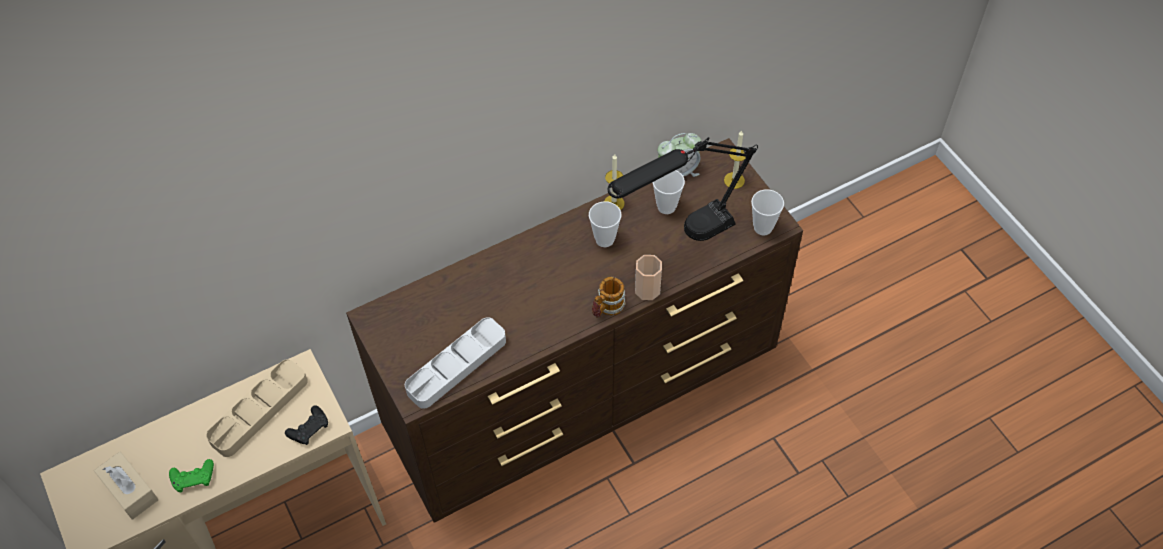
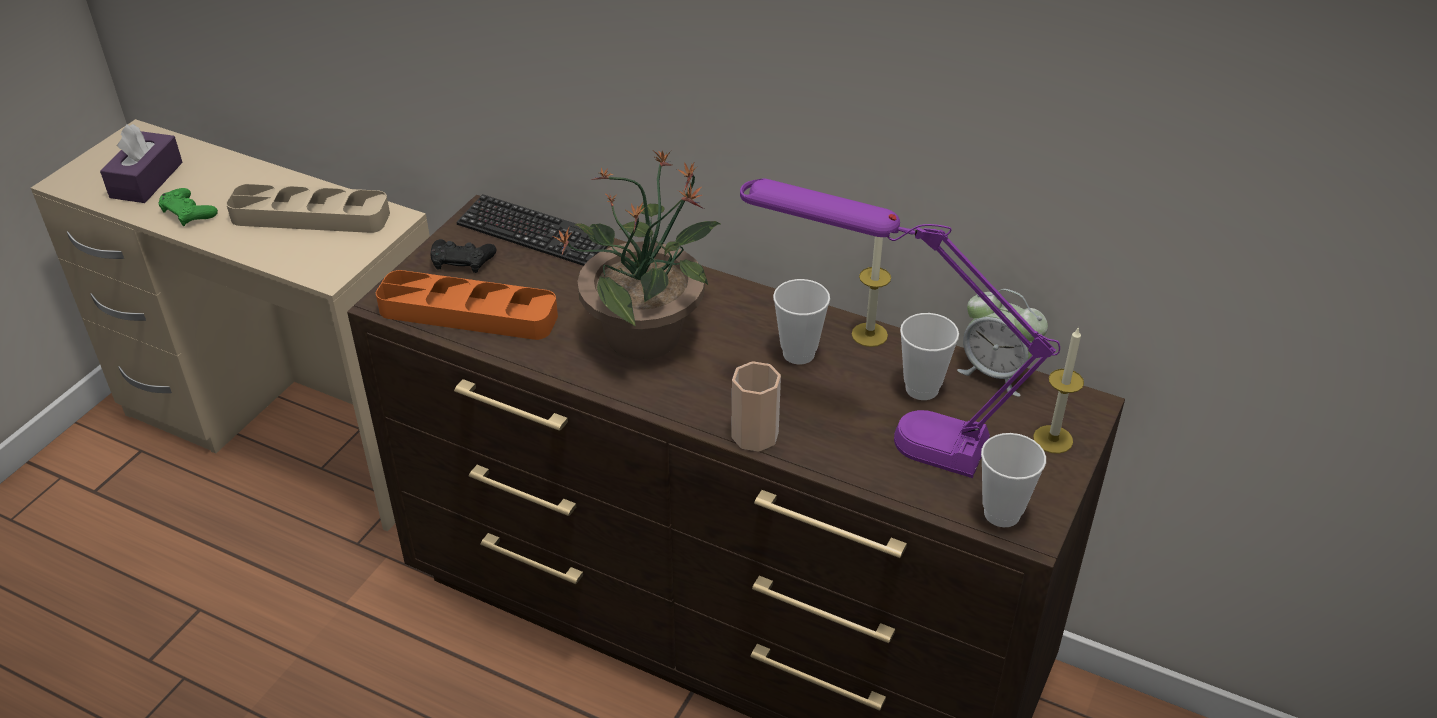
camera: 55 degrees right, 15 degrees down
(130, 490) = (146, 180): beige tissue box -> purple tissue box
(309, 428) = (311, 262): black game controller -> black game controller (462, 261)
(411, 301) = (535, 234): none -> keyboard
(456, 366) = (468, 313): grey tray -> orange tray
(539, 294) = (646, 334): none -> potted plant
(607, 308) = (683, 408): mug -> none
(679, 238) = (881, 428): black table lamp -> purple table lamp

